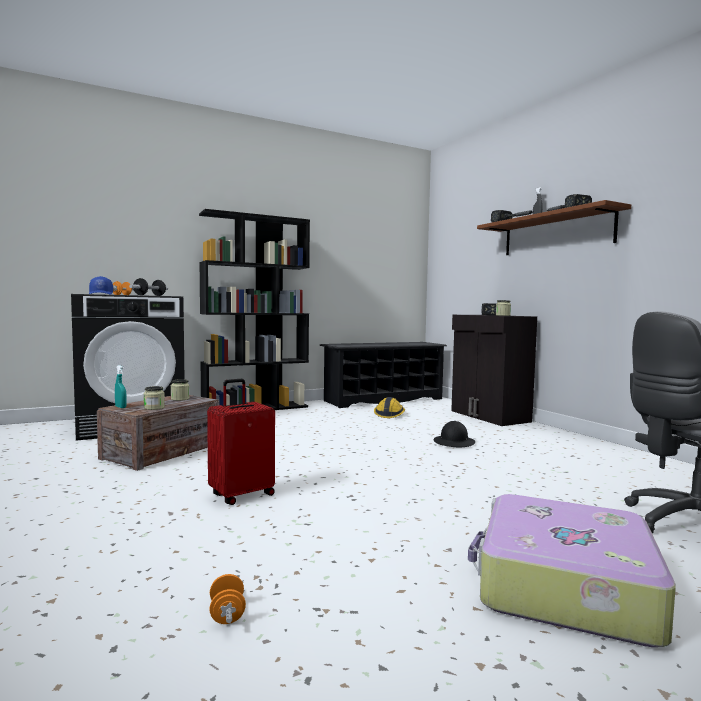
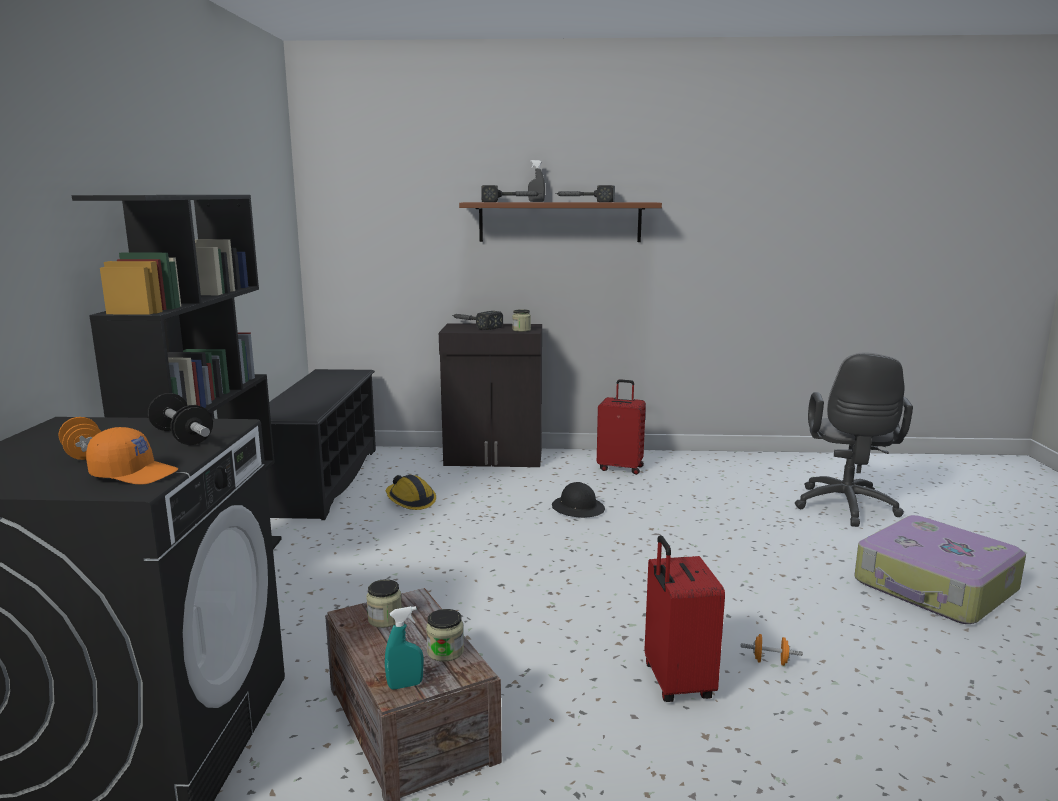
camera: 60 degrees left, 10 degrees up
(101, 294) = (135, 473): blue cap -> orange cap
(227, 614) = (978, 747): orange dumbbell -> orange dumbbell (770, 661)
(556, 442) = (621, 468): none -> red suitcase

